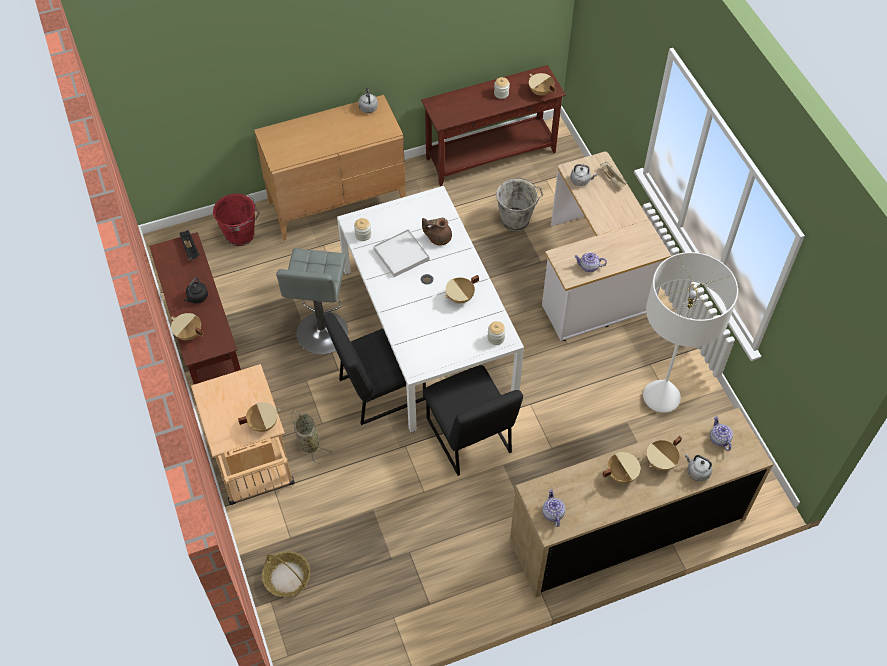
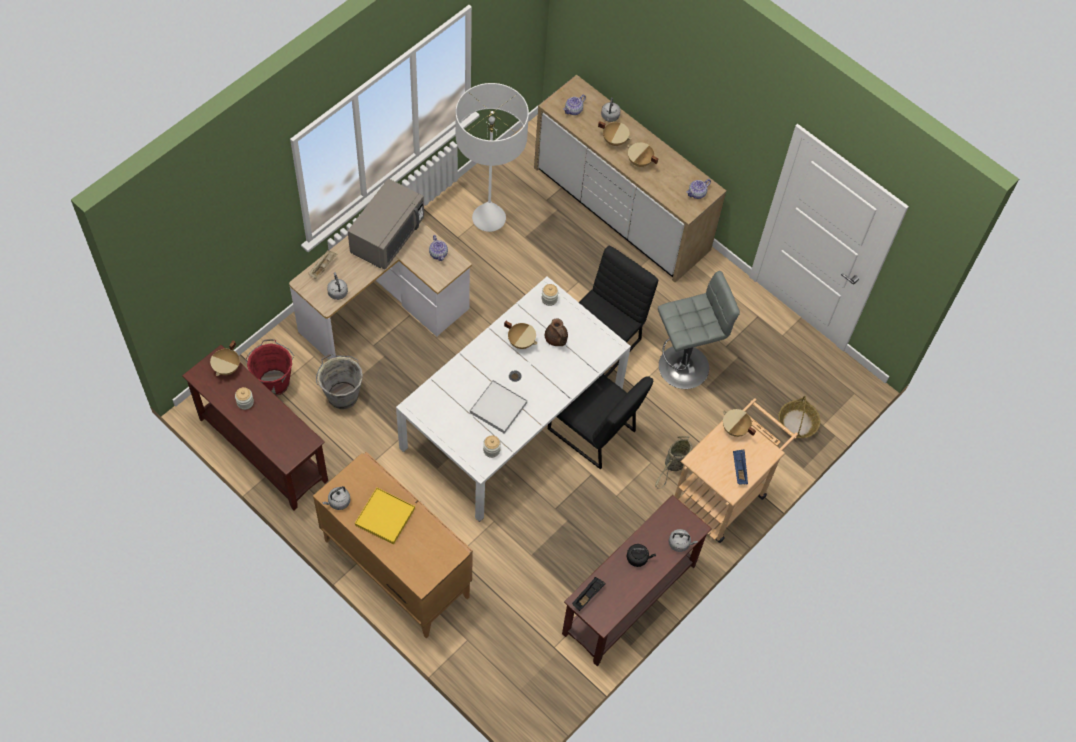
camera: 120 degrees left, 5 degrees up
(188, 334) = (680, 543): beige cooking pot -> grey kettle
(221, 407) = (739, 469): none -> blue tray
(241, 235) = (482, 642): red bucket -> red bucket (274, 381)
(321, 333) = (560, 507): grey stool -> grey stool (684, 367)
(337, 130) = (385, 517): none -> yellow tray
(438, 238) = (463, 385): brown teapot -> brown teapot (556, 339)
(626, 235) = (387, 237): none -> grey microwave

